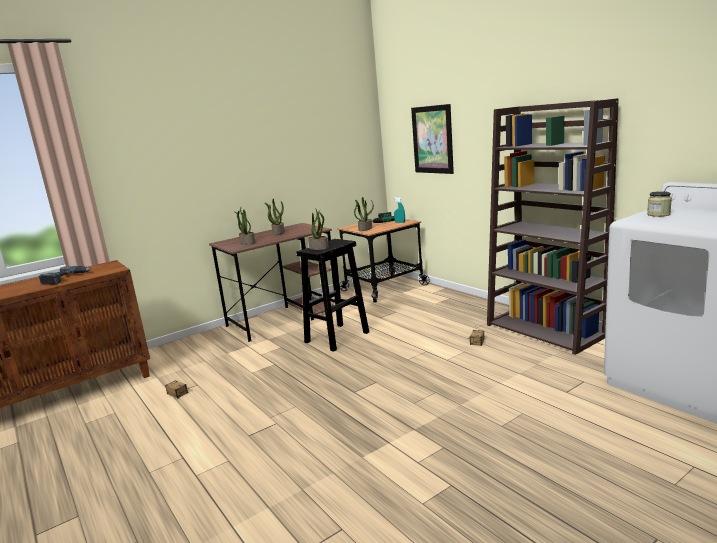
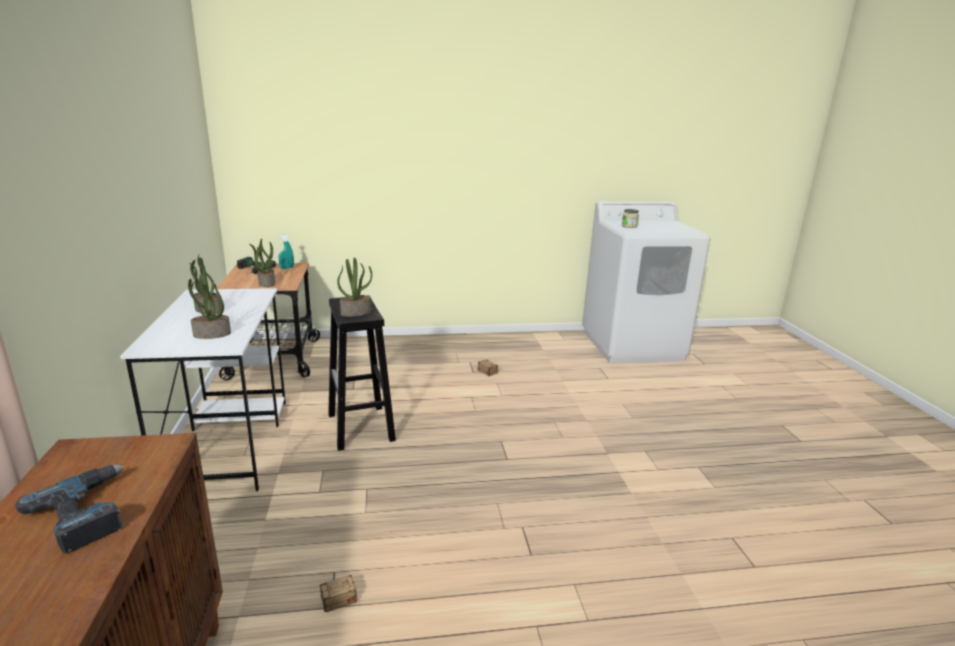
camera: 65 degrees left, 5 degrees up
(284, 318) = (229, 442): brown desk -> white desk
(432, 139) = (322, 159): picture -> none
(546, 330) = (506, 344): brown bookcase -> none

